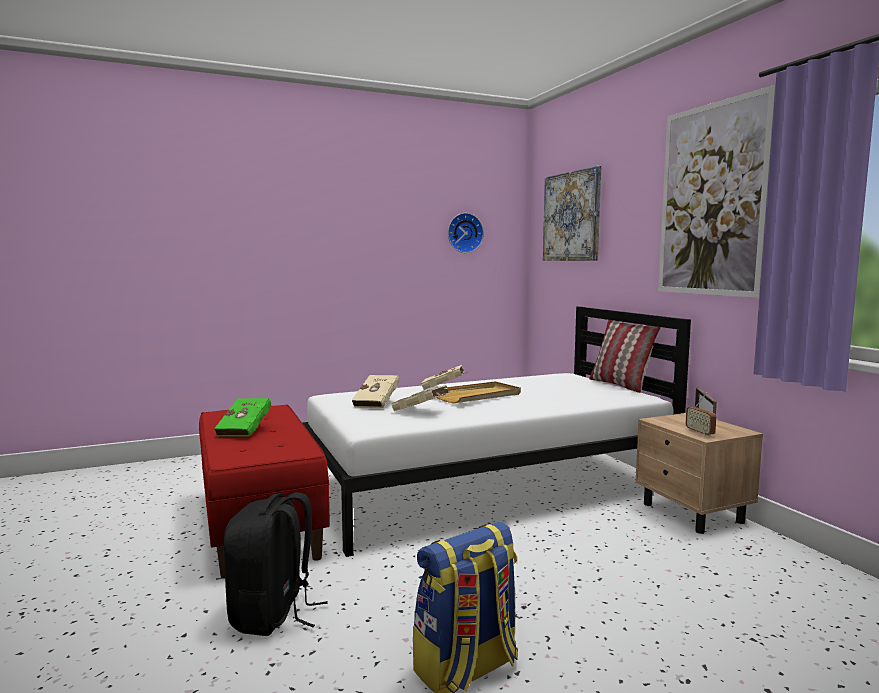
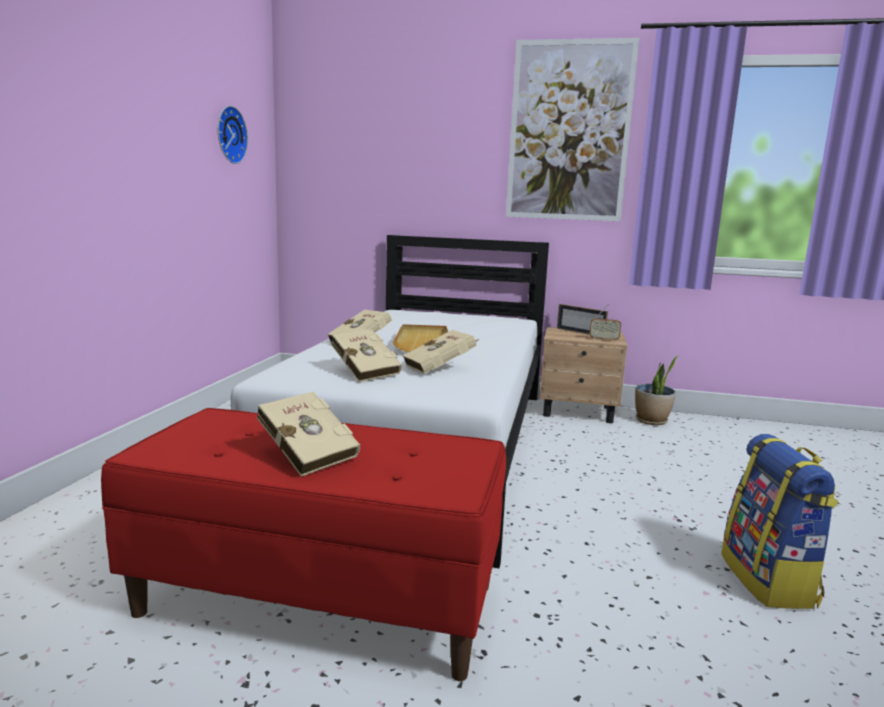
camera: 55 degrees left, 5 degrees up
(246, 430) = (307, 454): green book -> beige book
(273, 614) = (604, 662): black backpack -> none
(572, 216) = (366, 130): picture -> none
(620, 385) = (468, 313): pillow -> none
(758, 550) = (651, 421): none -> potted plant

